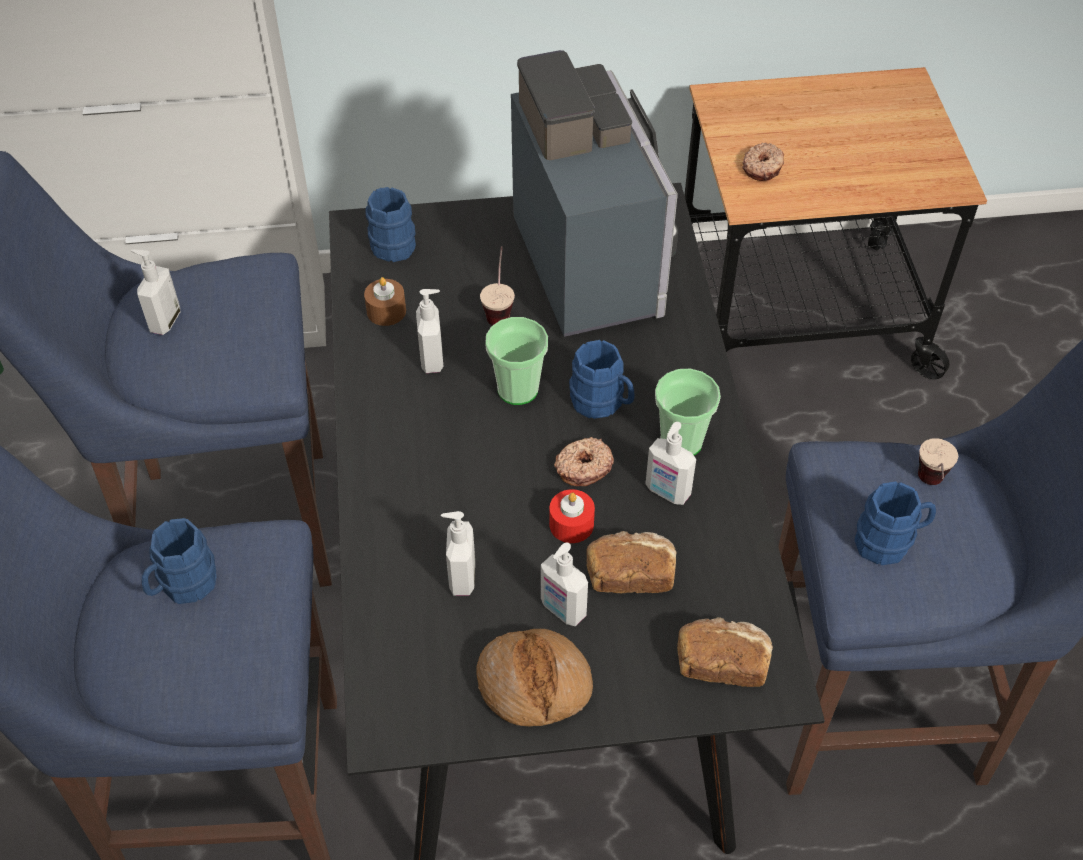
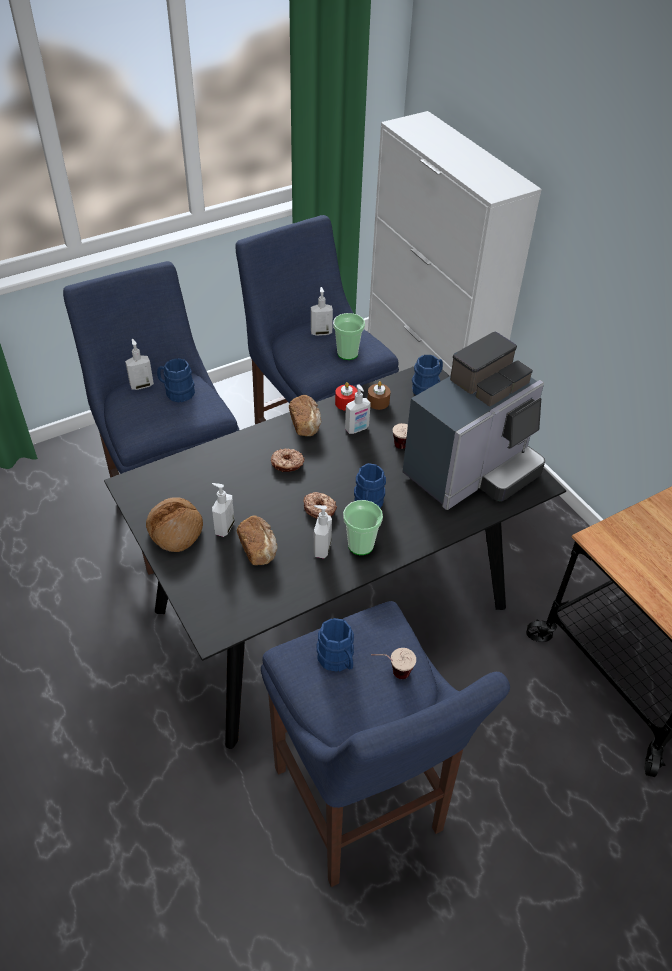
camera: 65 degrees right, 5 degrees down
(461, 577) = (226, 483): soap dispenser -> soap dispenser (141, 385)
(517, 389) = (357, 467): cup -> cup (347, 353)
(571, 524) = (279, 515): red candle -> red candle (346, 403)
(721, 662) = (220, 602): bread -> bread (306, 423)
(763, 168) = (634, 538): donut -> donut (287, 464)

